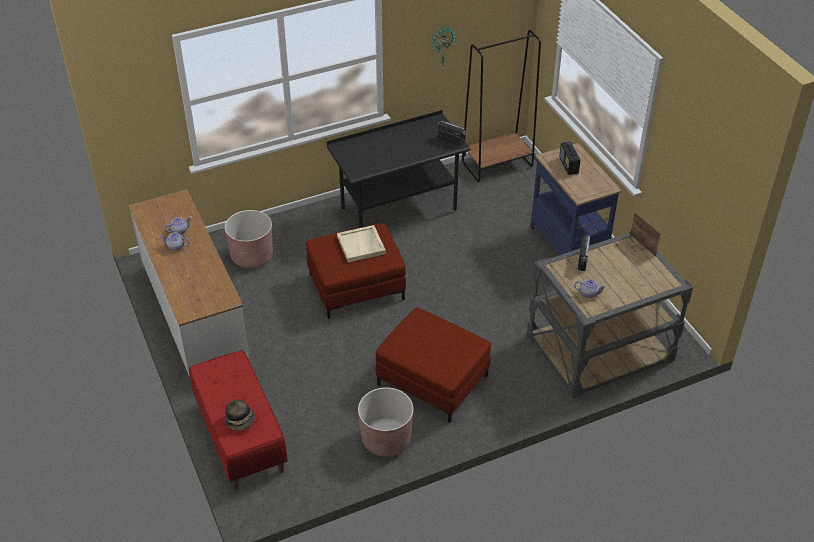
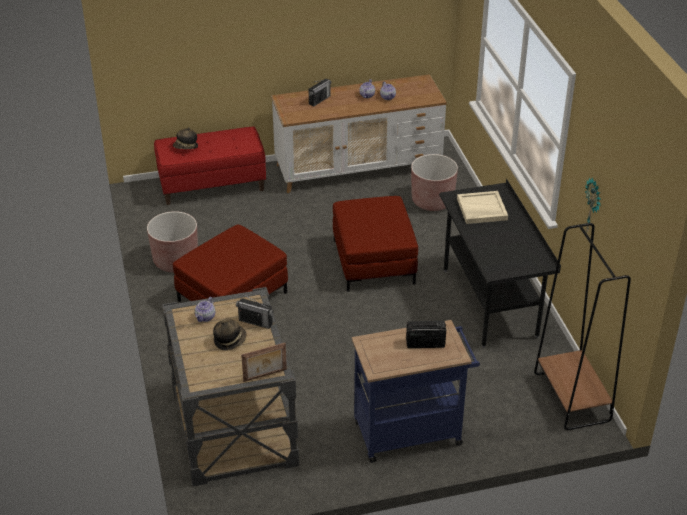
camera: 100 degrees right, 5 degrees down
(361, 245) = (380, 225): beige tray -> beige tray (481, 209)
(450, 141) = (502, 268): radio -> radio (319, 100)
(611, 273) = (229, 340): none -> hat

